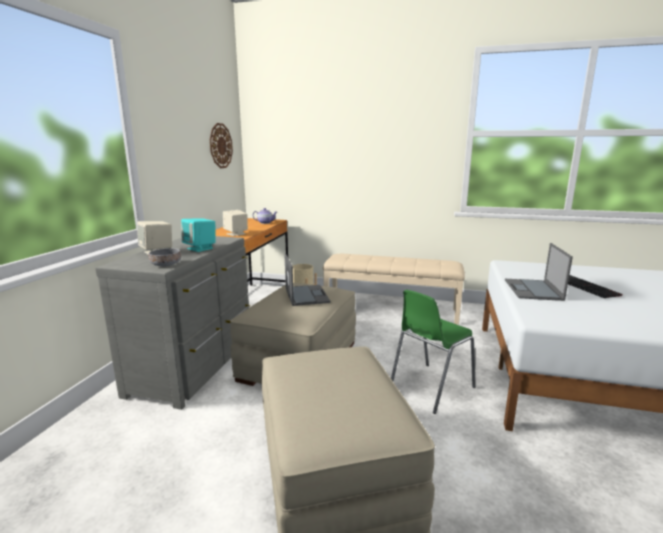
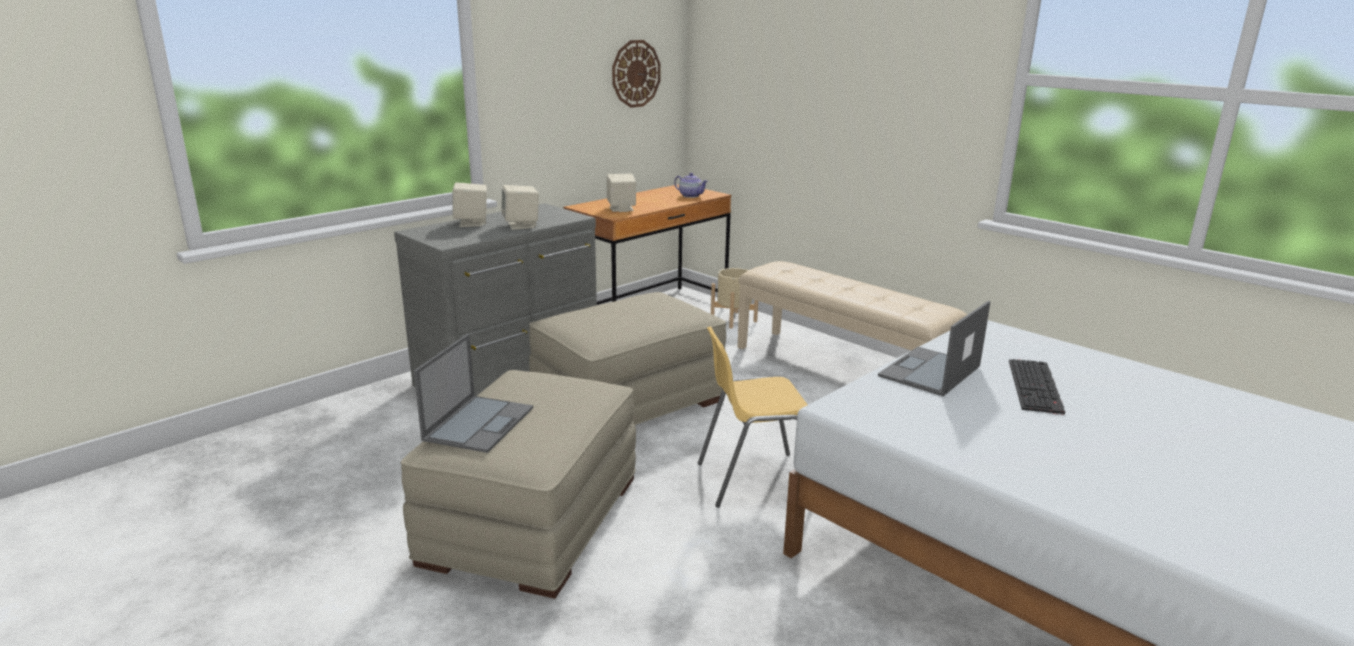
camera: 30 degrees right, 5 degrees up
(165, 265) = (455, 240): grey bowl -> none
(200, 248) = (521, 225): turquoise speaker -> beige speaker
(306, 295) = (645, 312): laptop -> laptop (479, 423)
(430, 388) = (753, 480): green chair -> yellow chair

